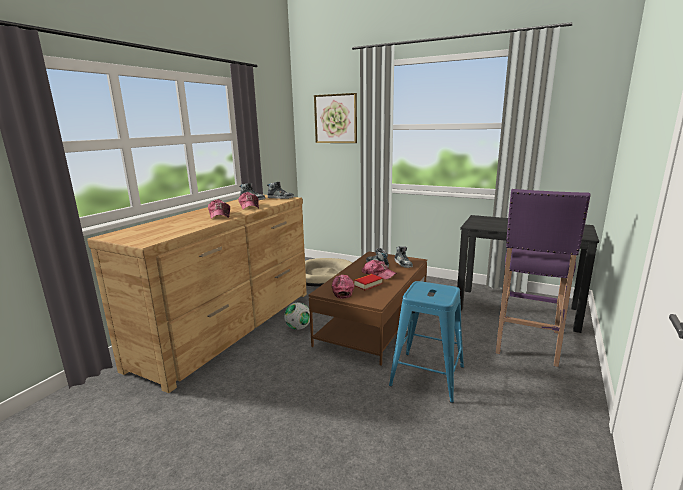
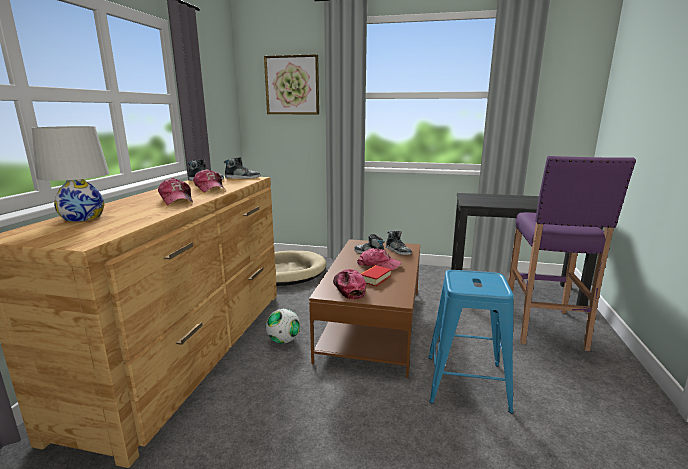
camera: 15 degrees left, 0 degrees up
(154, 225) = (82, 217): none -> white table lamp

